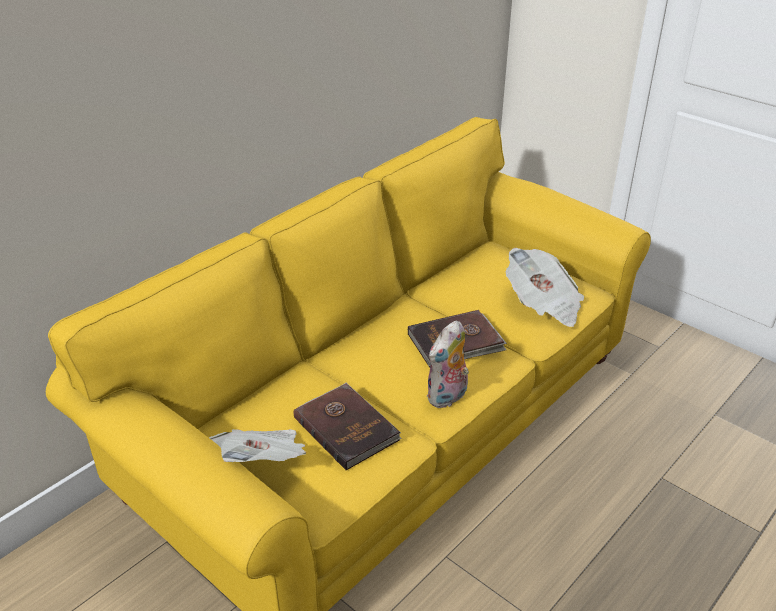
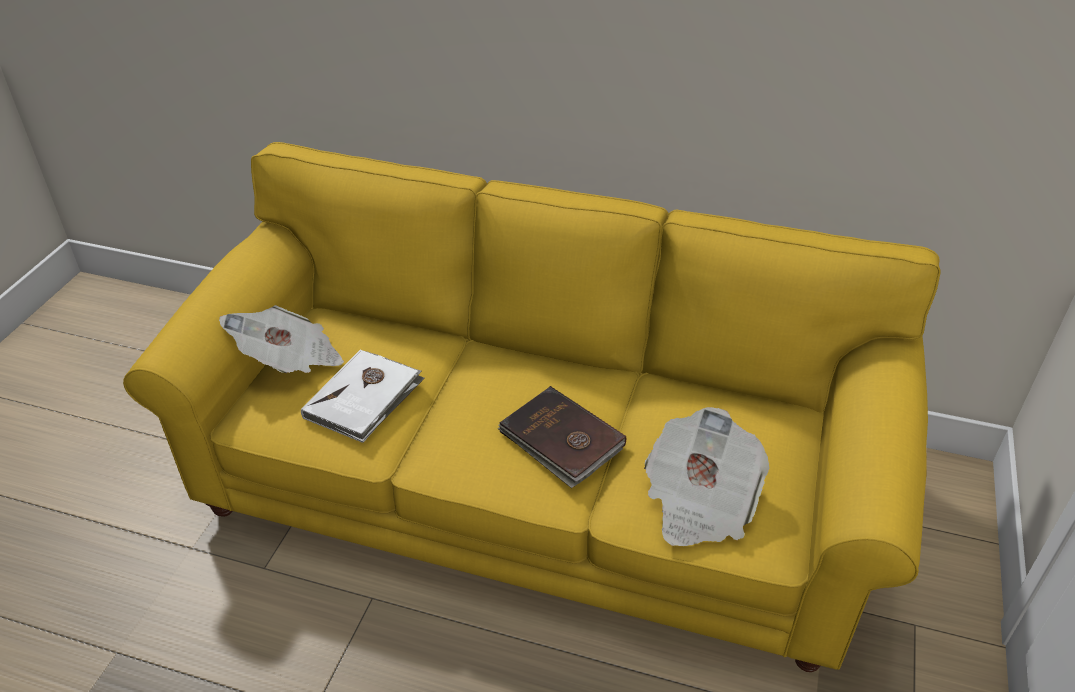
camera: 65 degrees right, 5 degrees up
(347, 427) = (364, 398): brown book -> white book
(448, 397) = (460, 463): plush toy -> none

